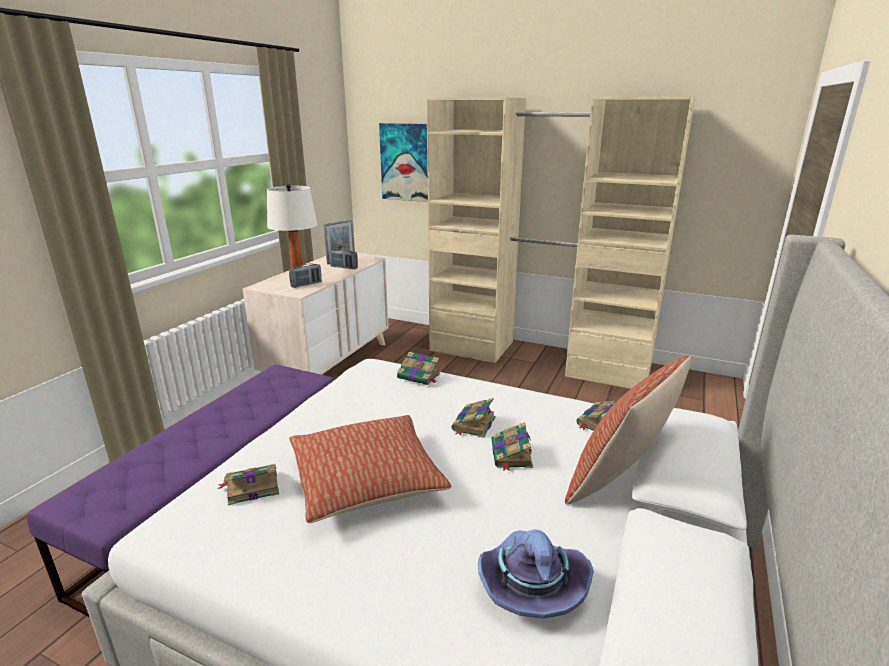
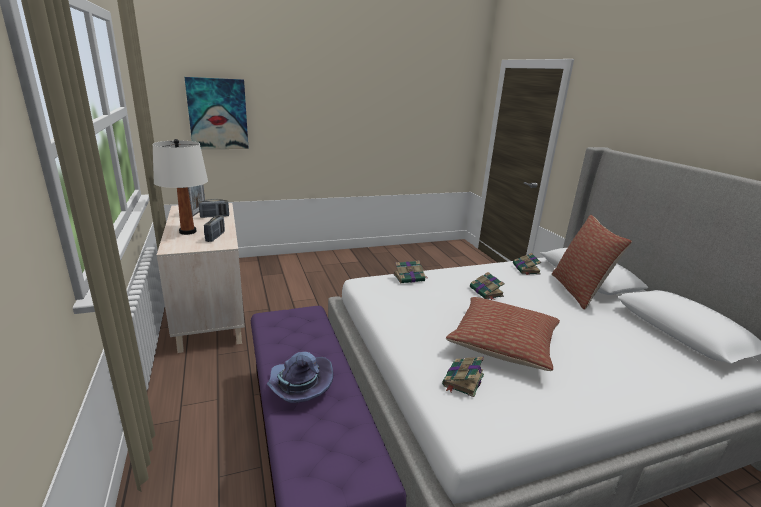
camera: 45 degrees left, 0 degrees up
(511, 455) = (529, 299): book -> none
(530, 584) = (634, 346): purple hat -> purple hat (298, 388)
(538, 358) = (357, 258): beige wardrobe -> none

